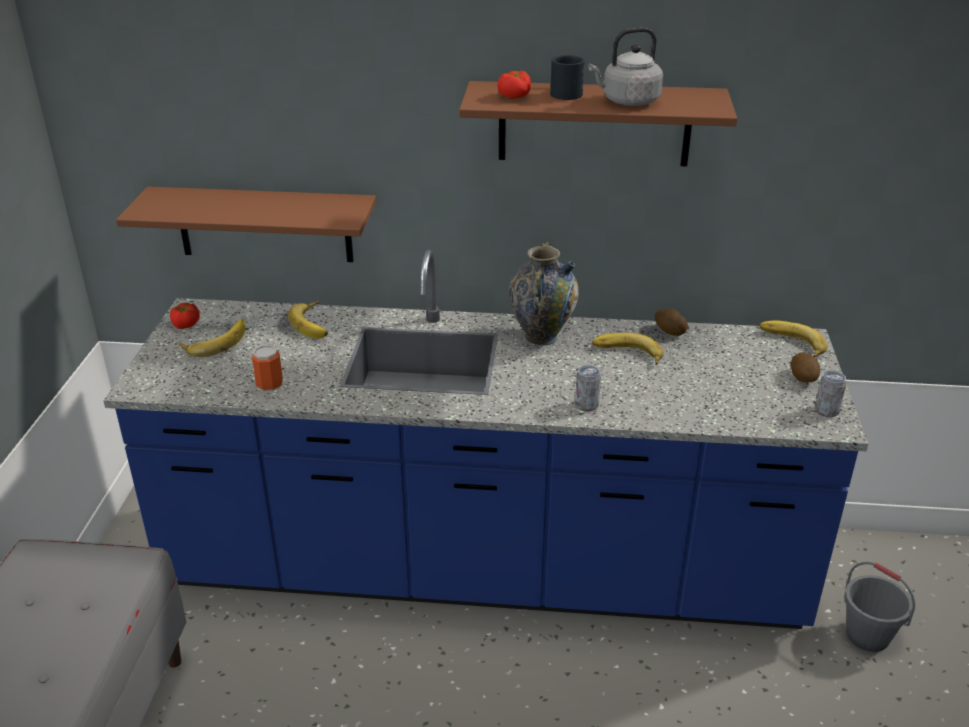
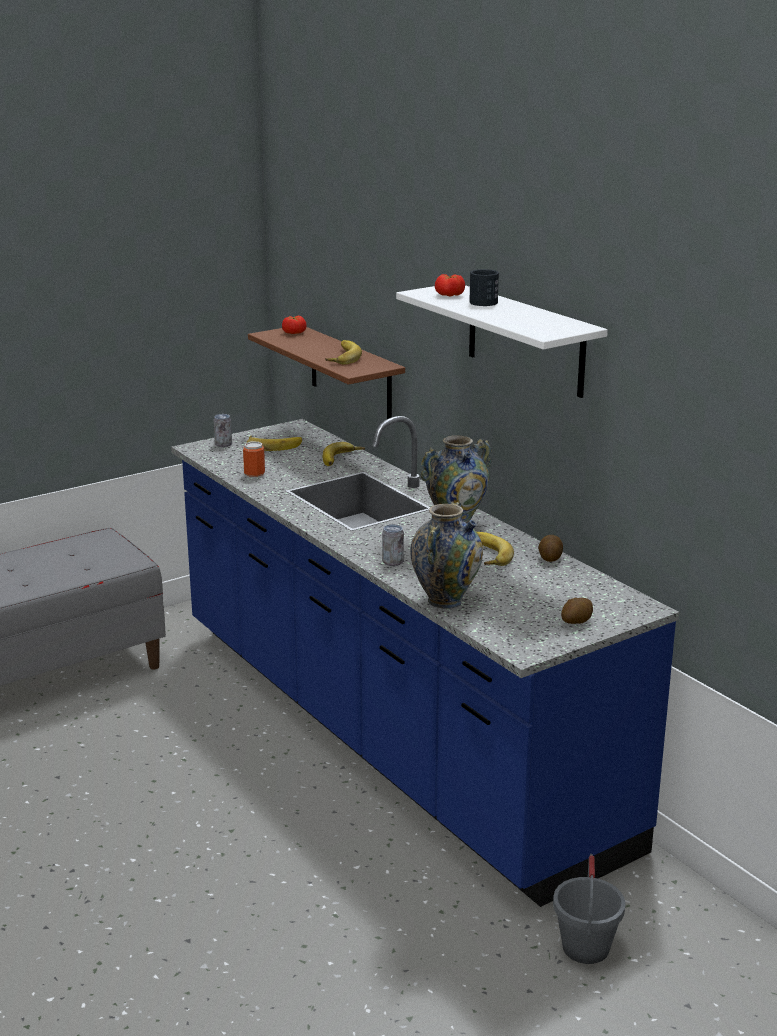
camera: 50 degrees right, 10 degrees down
(185, 324) = (277, 431): tomato -> tomato (294, 332)
(594, 124) = (525, 340): brown shelf -> white shelf
(627, 101) = (507, 315): grey kettle -> none
(698, 417) = (445, 600): none -> vase
(790, 344) = (622, 604): banana -> banana (341, 357)
(826, 411) = (540, 642): can -> can (223, 444)

